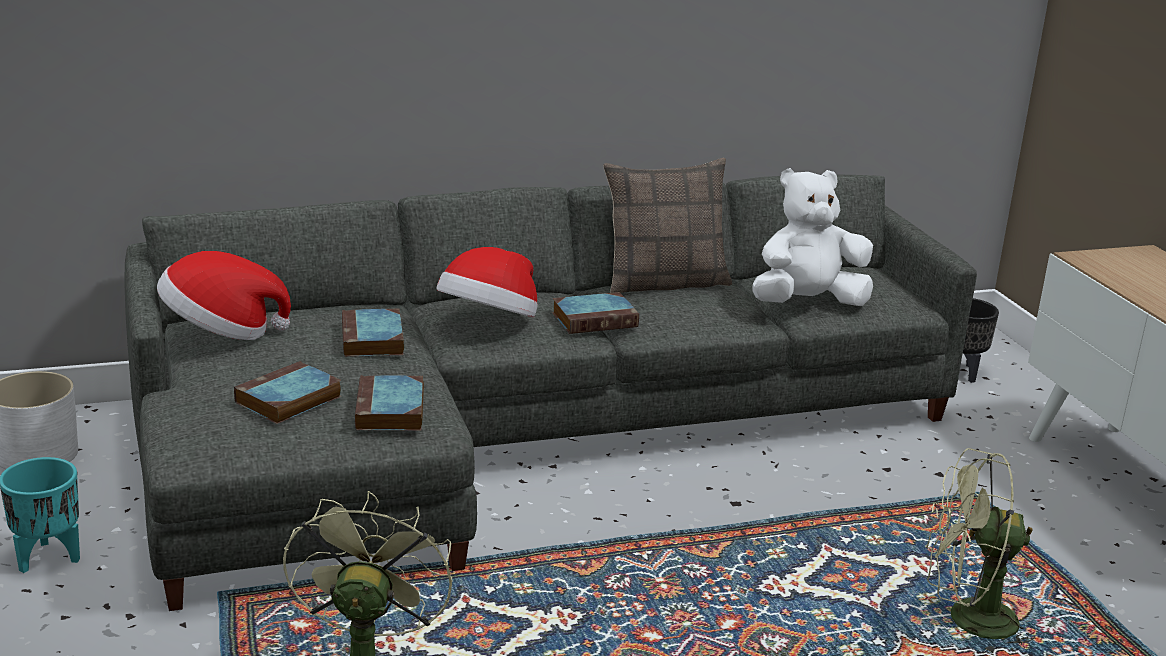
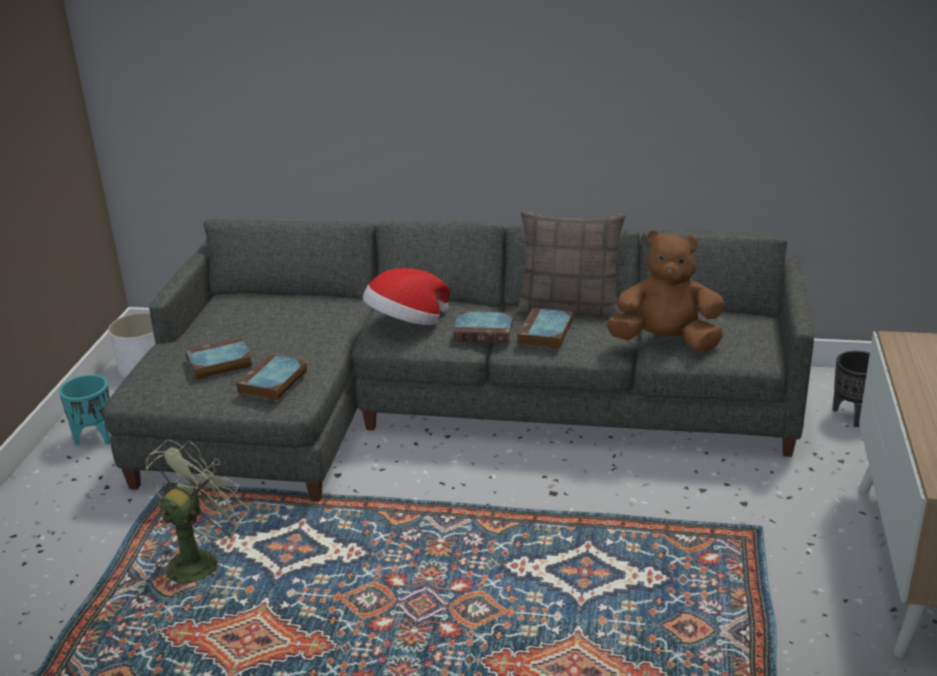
camera: 30 degrees right, 5 degrees up
(221, 332) = (229, 306): hat -> none
(373, 340) = (314, 326): book -> book (546, 334)
(807, 303) = (666, 342): white plush toy -> brown plush toy
(967, 621) = (645, 632): green fan -> none

